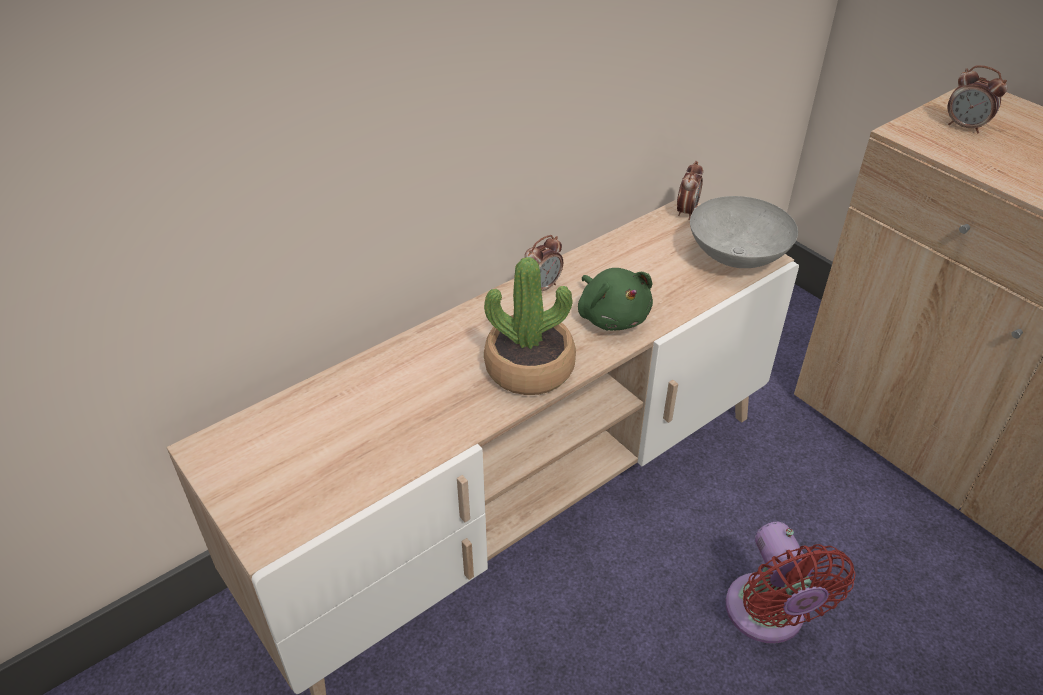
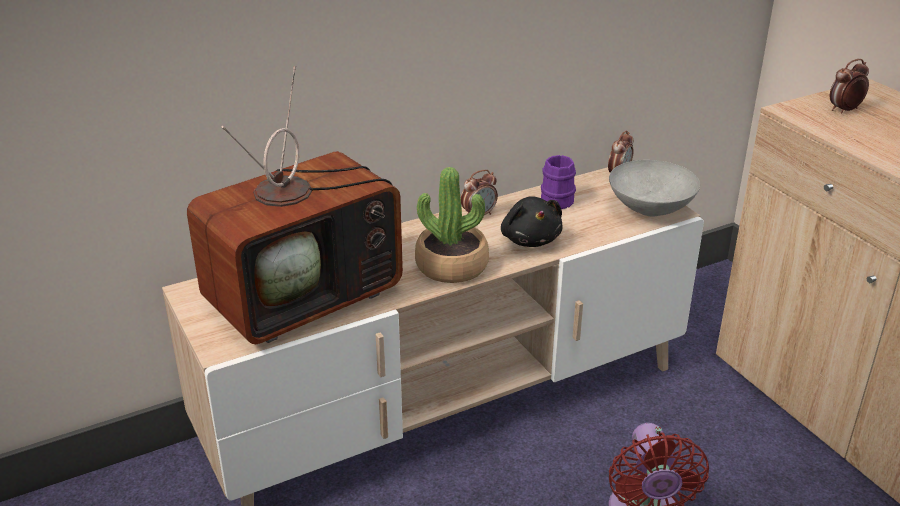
camera: 10 degrees right, 10 degrees down
(359, 436) = (306, 295): none -> television
(612, 316) = (530, 239): green plush toy -> black plush toy
(629, 253) = (559, 199): none -> purple mug
(965, 127) = (844, 110): alarm clock -> alarm clock turned 105 degrees clockwise

